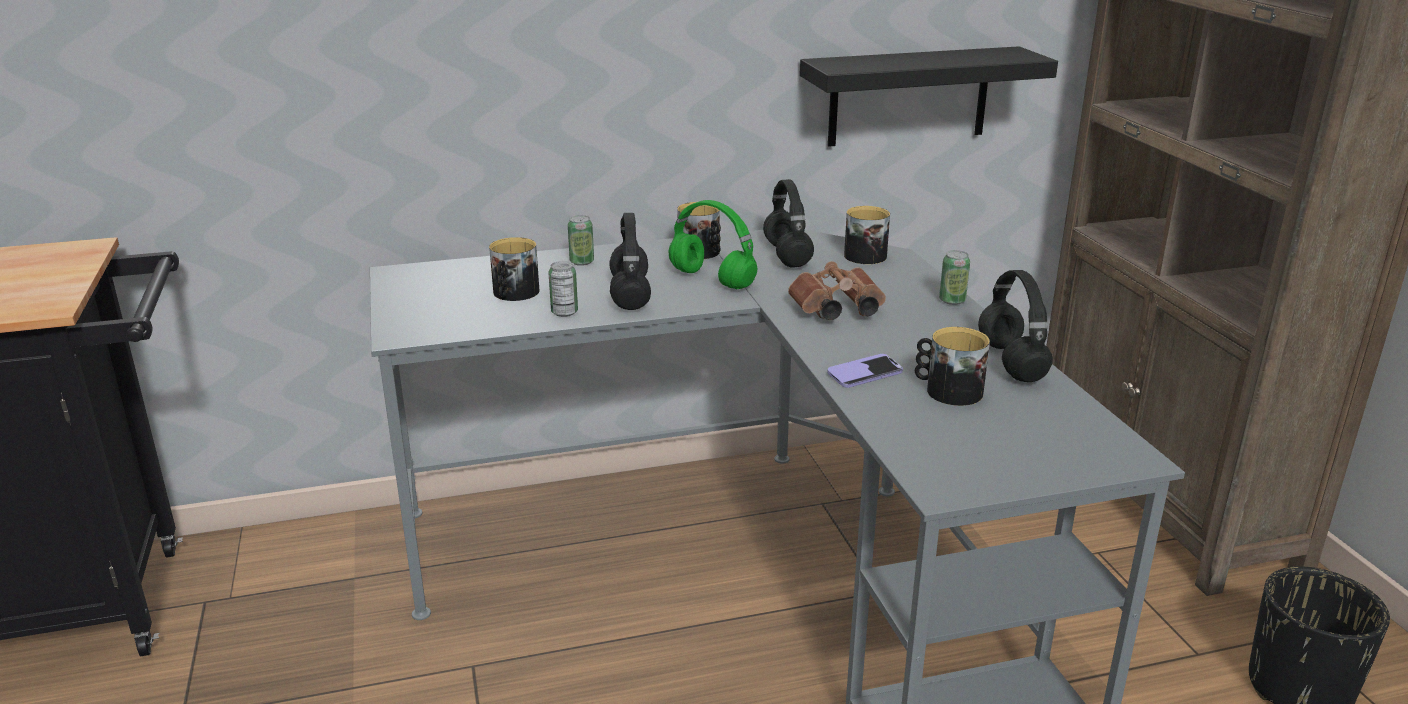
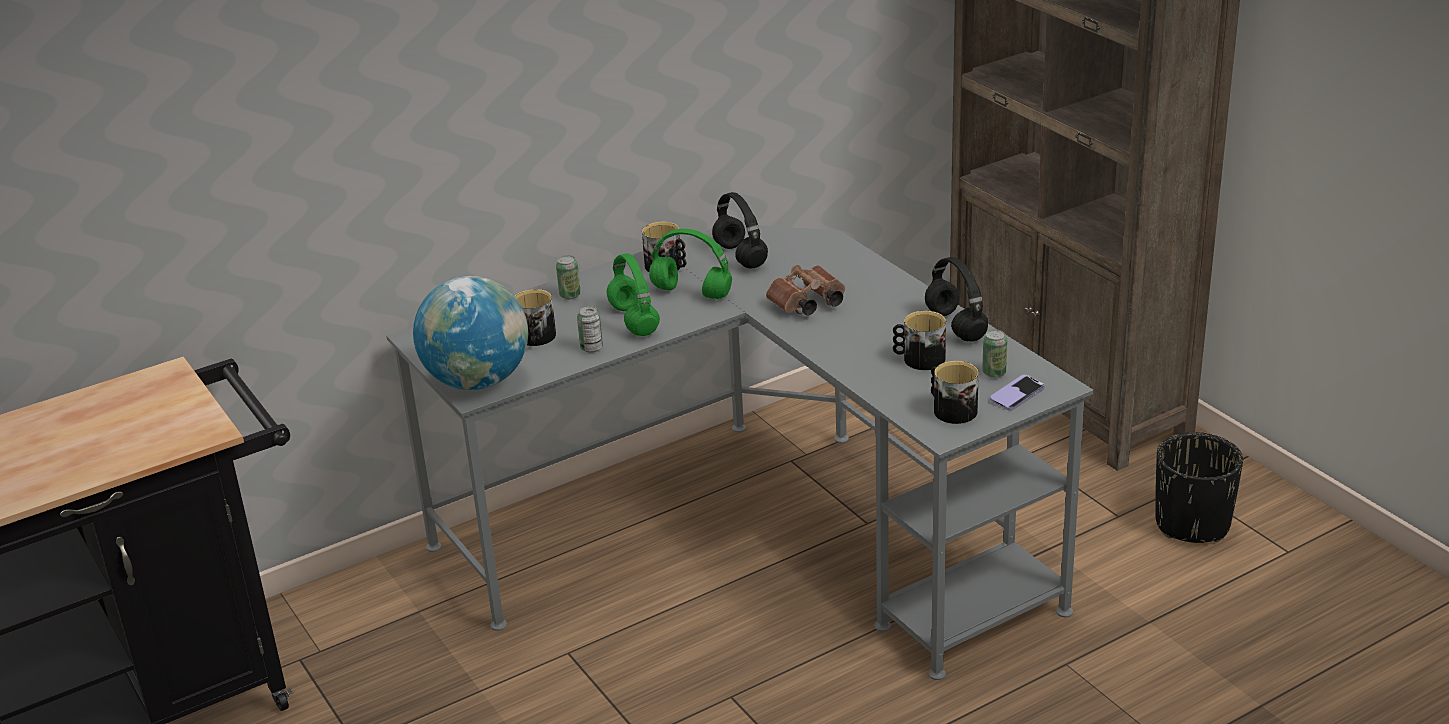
camera: 15 degrees left, 5 degrees up
(418, 322) = (478, 381): none -> globe
(629, 294) = (632, 320): black headphones -> green headphones
(862, 254) = (801, 243): mug -> mug (951, 409)
(865, 373) = (854, 356): phone -> phone (1017, 394)
(908, 96) = (809, 92): black shelf -> none
(952, 300) = (892, 277): can -> can (994, 373)

